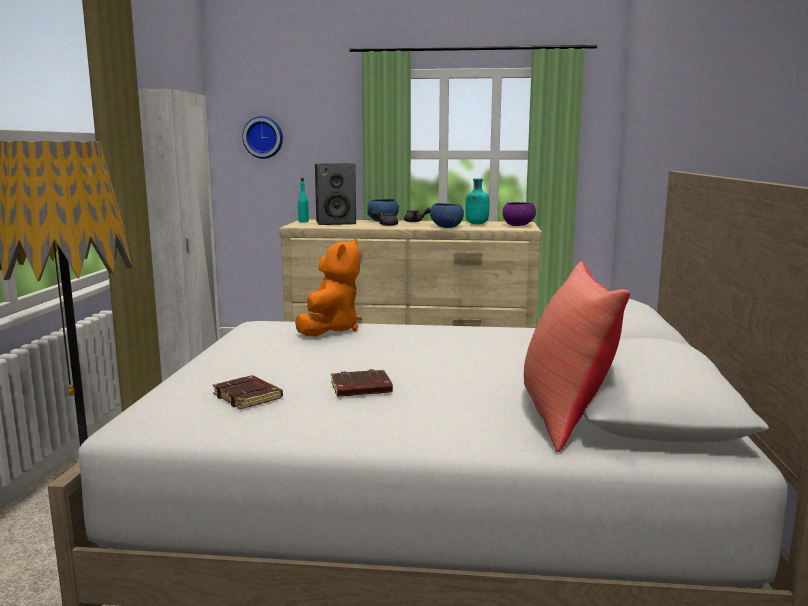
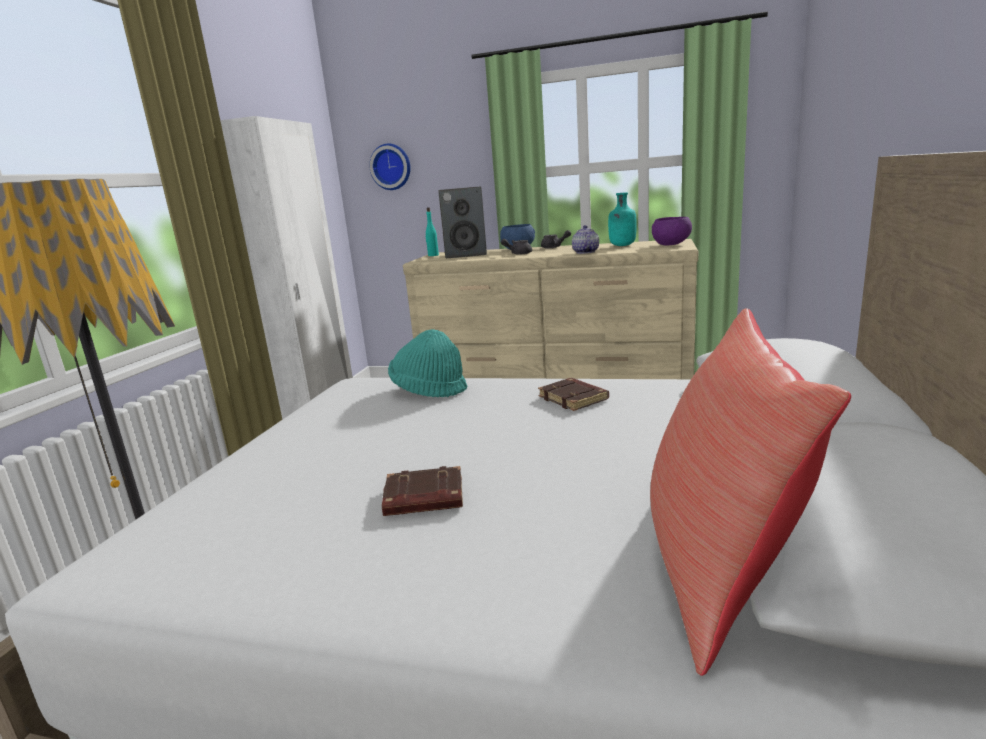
camera: 10 degrees right, 5 degrees up
(249, 397) = (271, 514): brown book -> brown book (574, 399)
(329, 329) = (429, 390): orange plush toy -> turquoise hat
(446, 227) = (585, 252): blue bowl -> teapot

